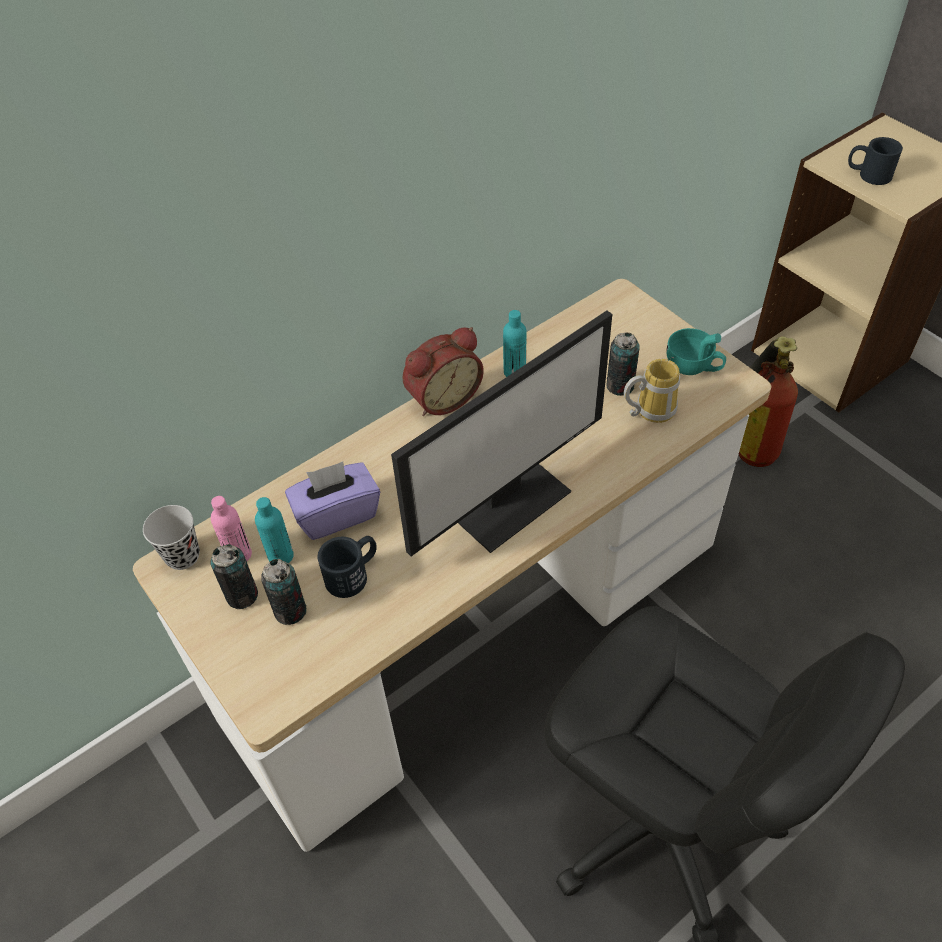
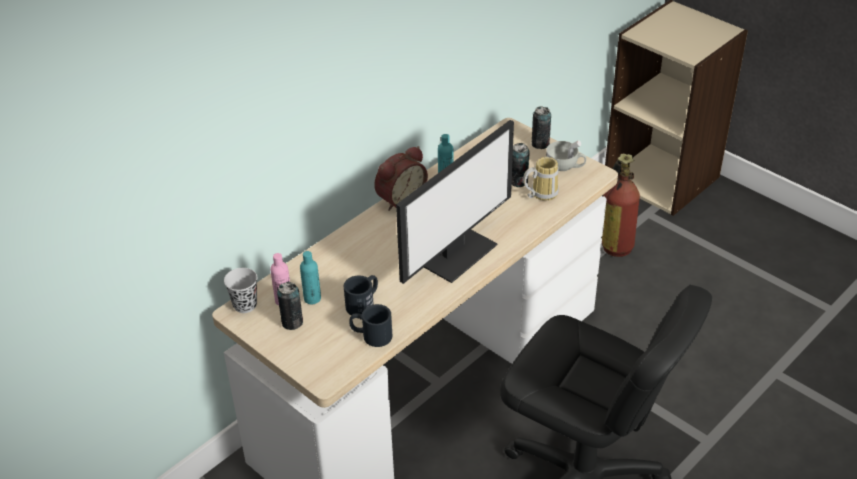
camera: 10 degrees left, 10 degrees down
(290, 611) = (327, 327): can -> can (540, 144)
(337, 514) = (344, 271): purple tissue box -> none
(693, 367) = (565, 166): turquoise cup -> white cup
(868, 174) = (665, 39): black mug -> black mug (371, 335)

